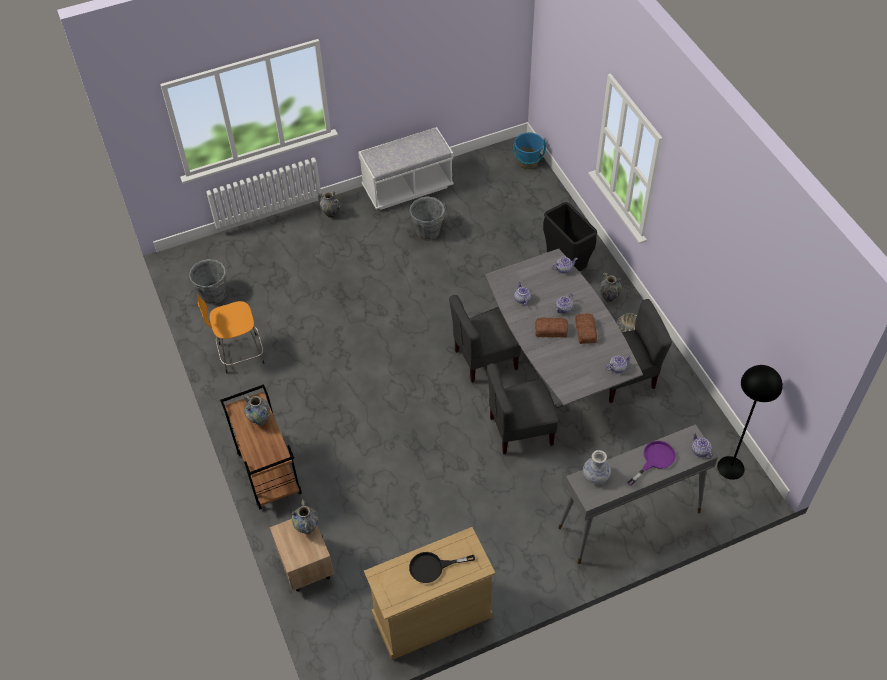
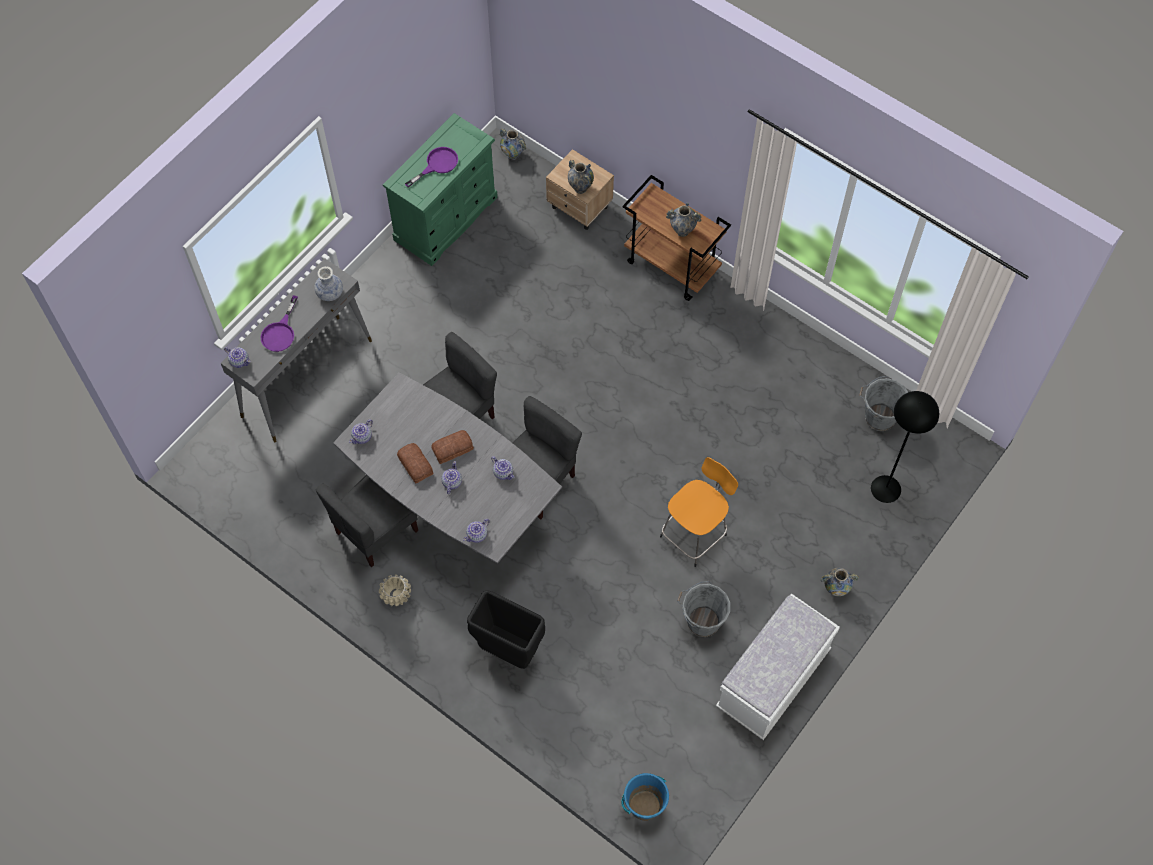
camera: 150 degrees right, 10 degrees up
(239, 354) = (795, 365): orange stool -> orange stool (695, 534)
(431, 615) = (446, 218): beige dresser -> green dresser
(432, 567) = (437, 165): black frying pan -> purple frying pan
(608, 298) = (437, 629): vase -> vase (513, 155)
(731, 468) = (224, 478): black floor lamp -> black floor lamp (885, 488)

